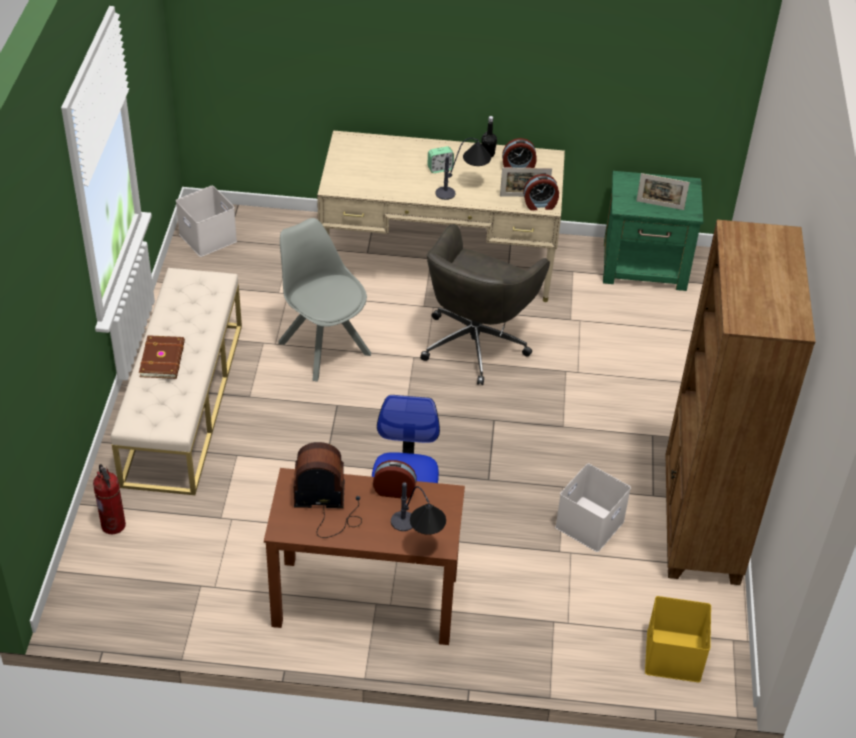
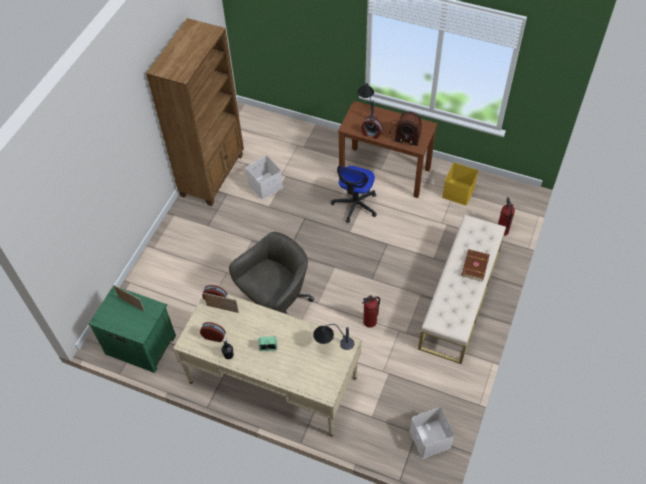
camera: 160 degrees left, 10 degrees up
(323, 346) = (370, 322): grey chair -> fire extinguisher
(464, 188) = (259, 324): table lamp -> table lamp (332, 345)
(675, 656) = (258, 124): yellow storage box -> yellow storage box (458, 191)

